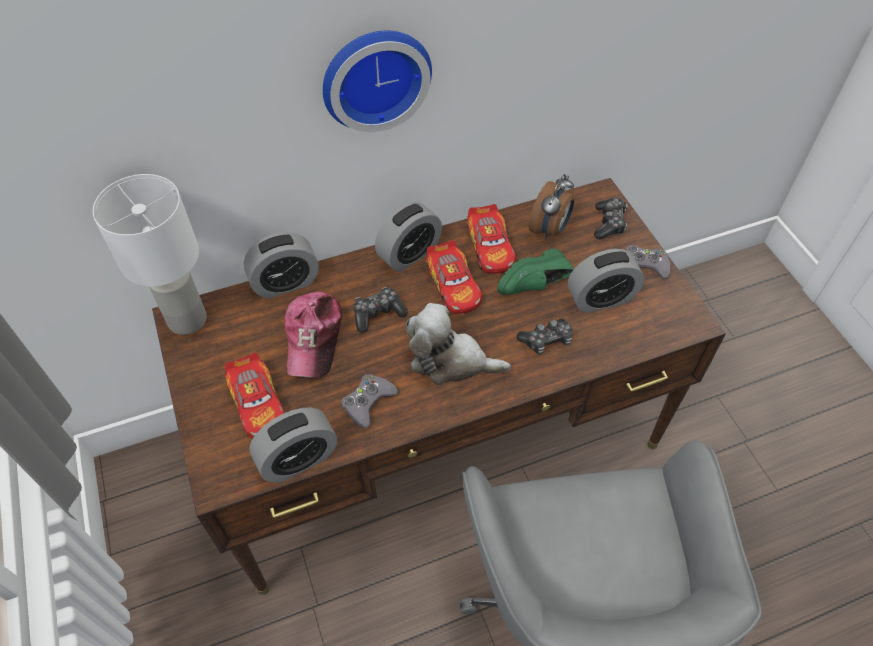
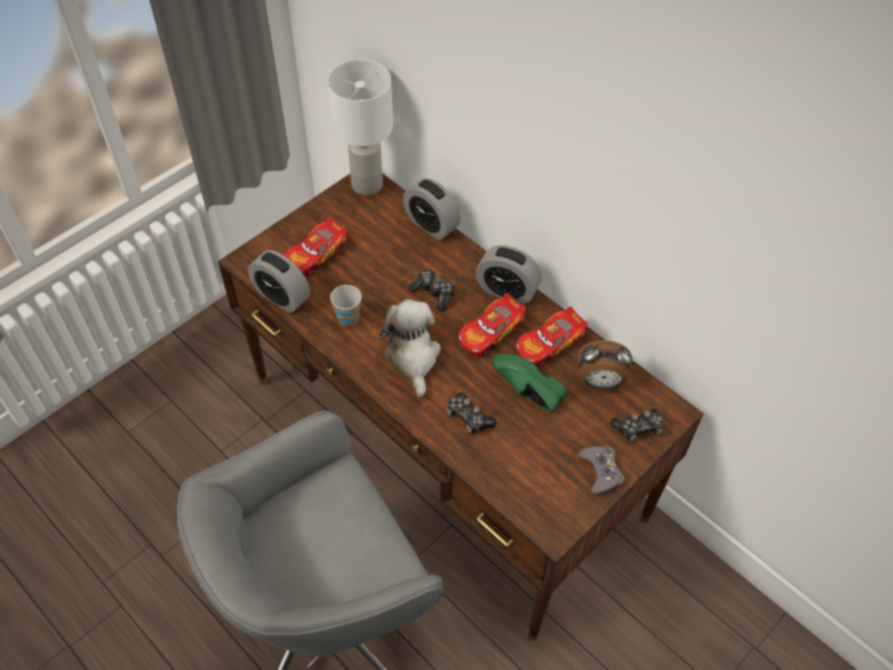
camera: 65 degrees right, 0 degrees up
(314, 338) = (389, 263): cap -> none
(368, 402) = (348, 318): grey game controller -> cup
(374, 76) = (536, 136): wall clock -> none
(600, 299) = (538, 446): alarm clock -> none

